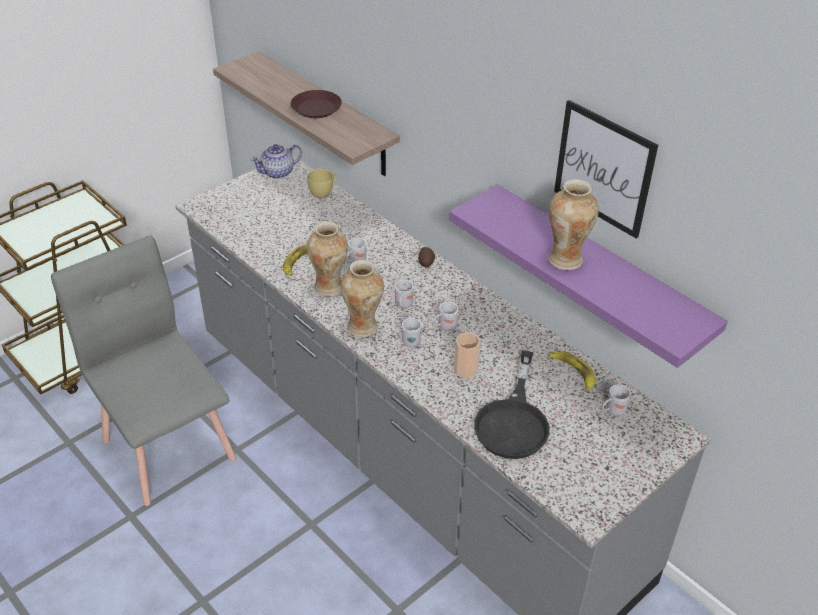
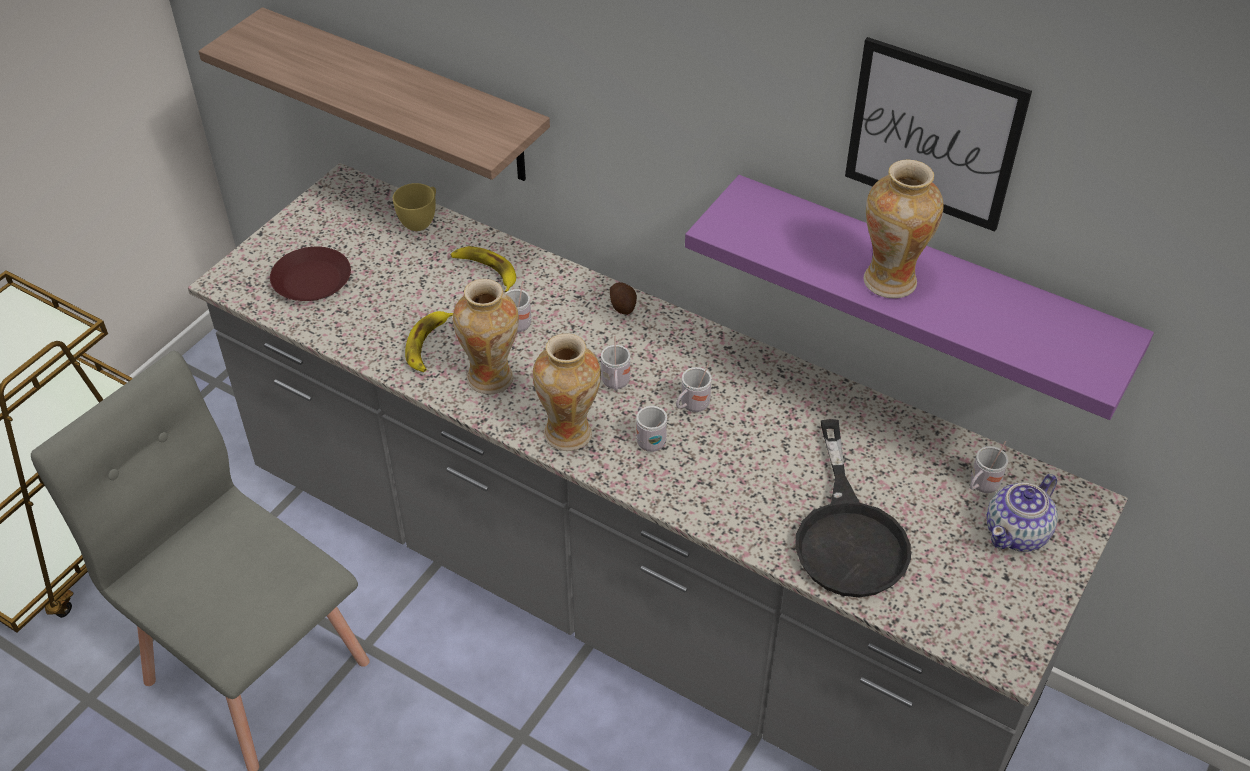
camera: 15 degrees left, 5 degrees up
(278, 172) = (335, 199): teapot -> teapot (1017, 532)
(315, 109) = (398, 94): brown plate -> brown plate (311, 281)
(465, 370) = (748, 469): cup -> none
(572, 372) = (902, 437): banana -> banana (486, 271)

